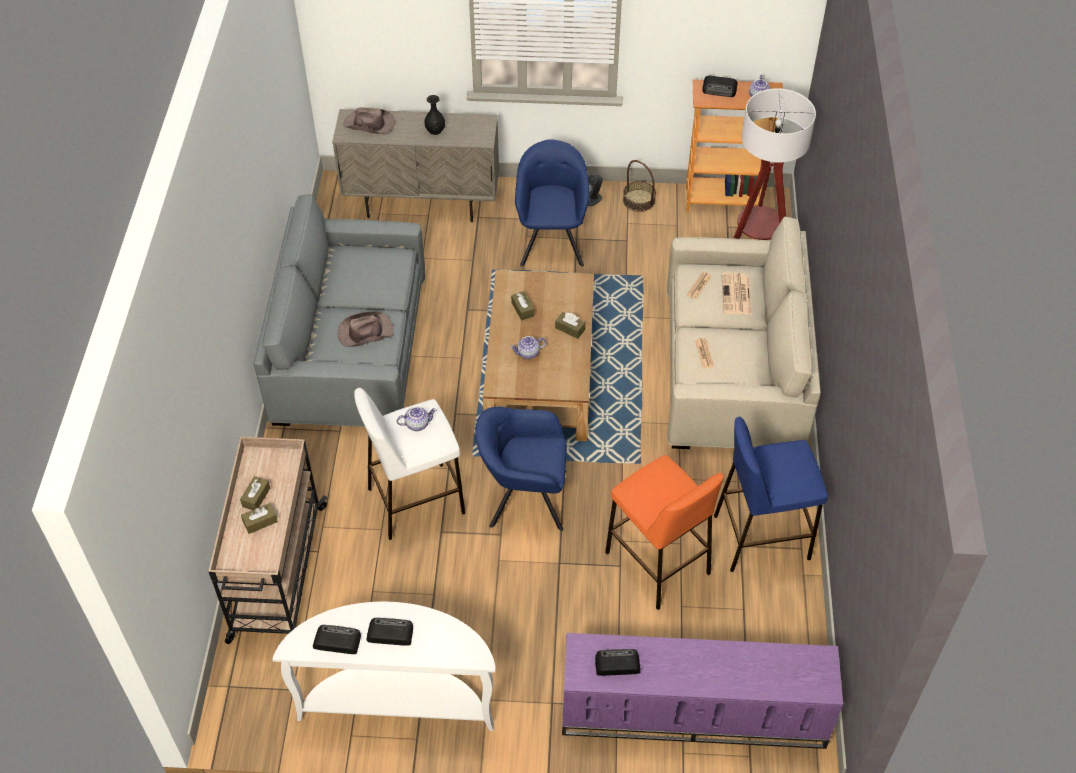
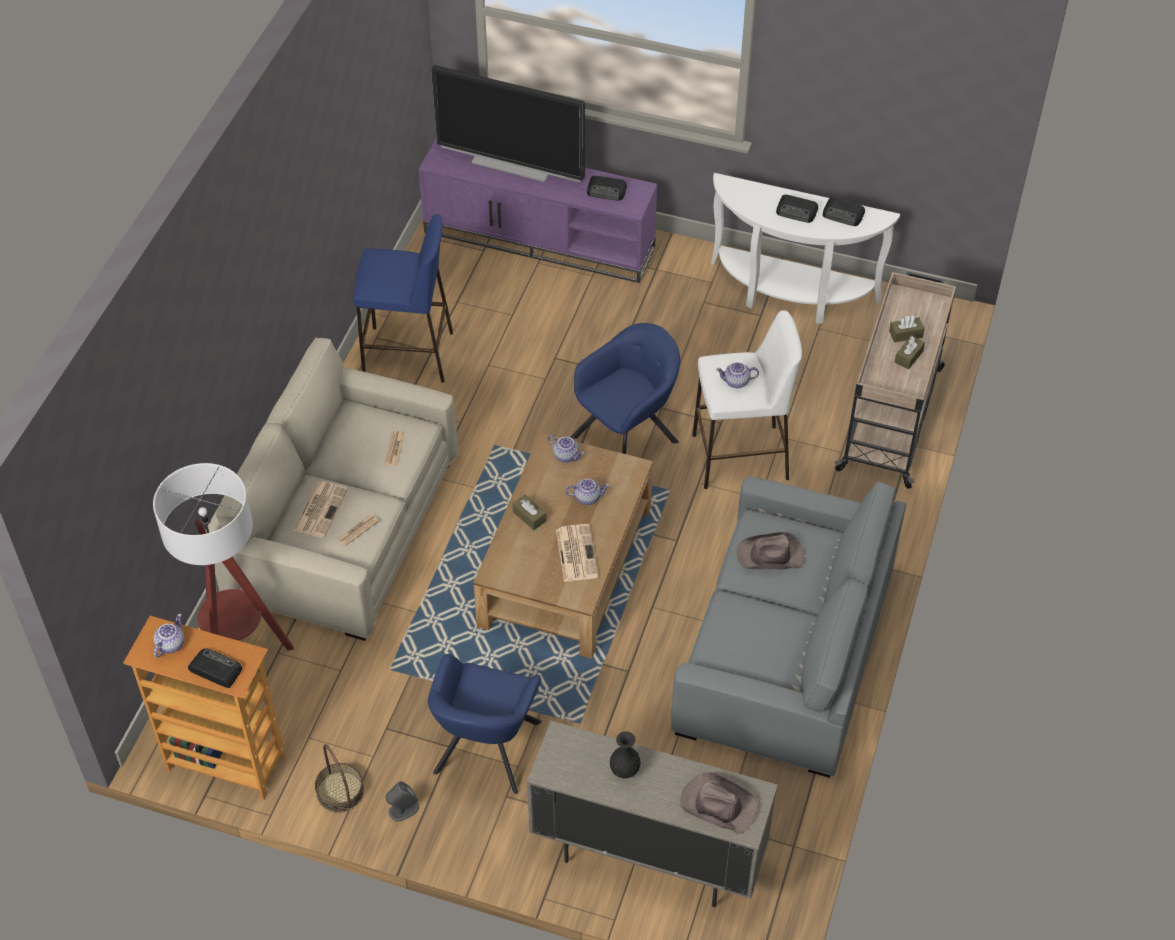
camera: 165 degrees left, 0 degrees up
(522, 309) = (576, 552): brown tissue box -> newspaper
(523, 498) = (628, 437): blue armchair -> blue armchair turned 60 degrees counterclockwise
(558, 384) = (566, 455): none -> teapot
(658, 563) = (518, 352): orange stool -> none
(737, 678) = (512, 164): none -> television

